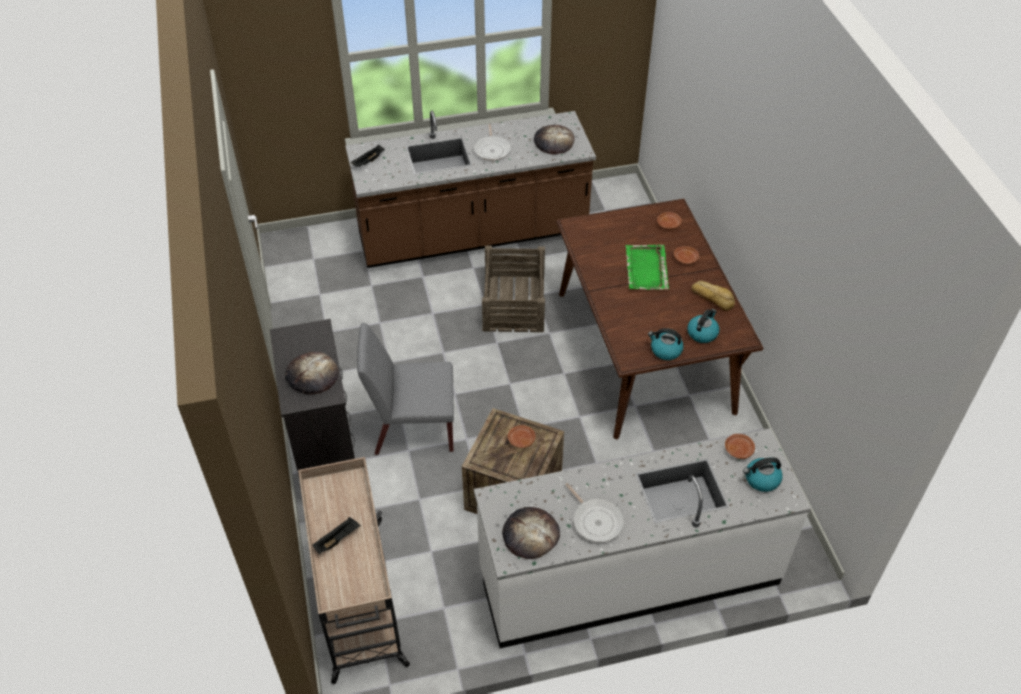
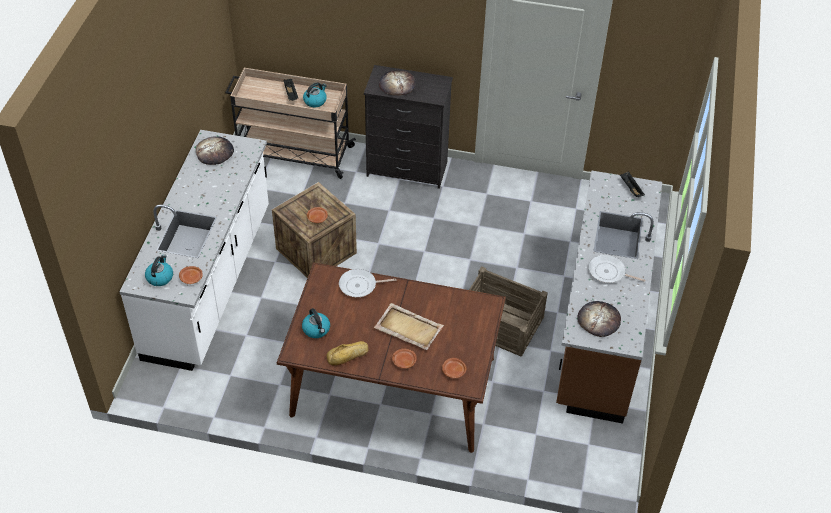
camera: 115 degrees right, 0 degrees up
(413, 428) = (407, 218): grey chair -> none
(596, 520) = (200, 184): frying pan -> frying pan (360, 285)
(646, 269) = (408, 328): green tray -> beige tray
(665, 350) = (316, 298): kettle -> kettle (315, 101)

